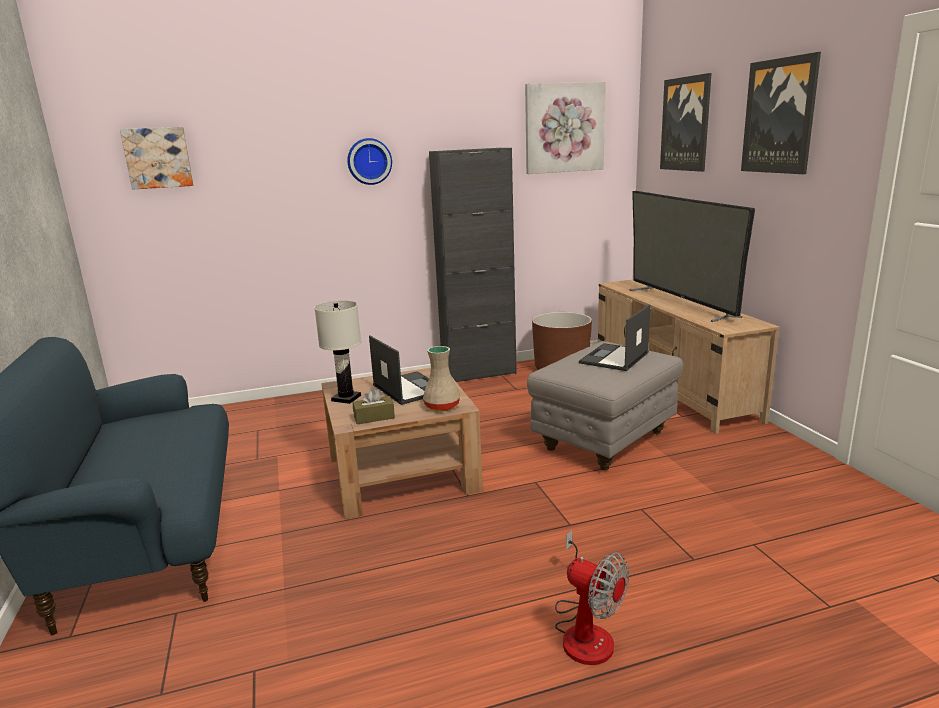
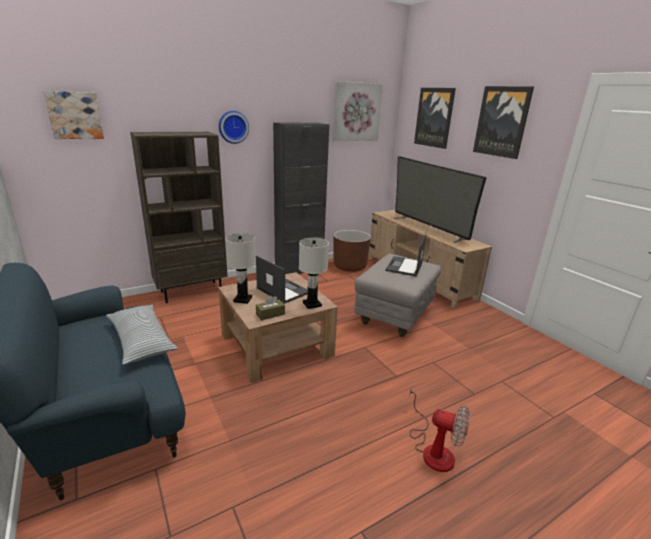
camera: 15 degrees left, 5 degrees up
(189, 443) = (141, 340): none -> pillow
(312, 400) = (192, 291): none -> brown bookcase
(442, 406) = (312, 304): beige vase -> white table lamp

